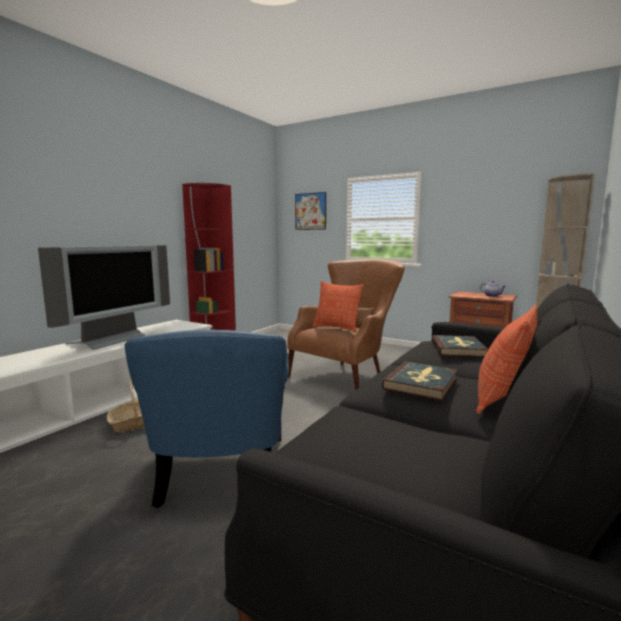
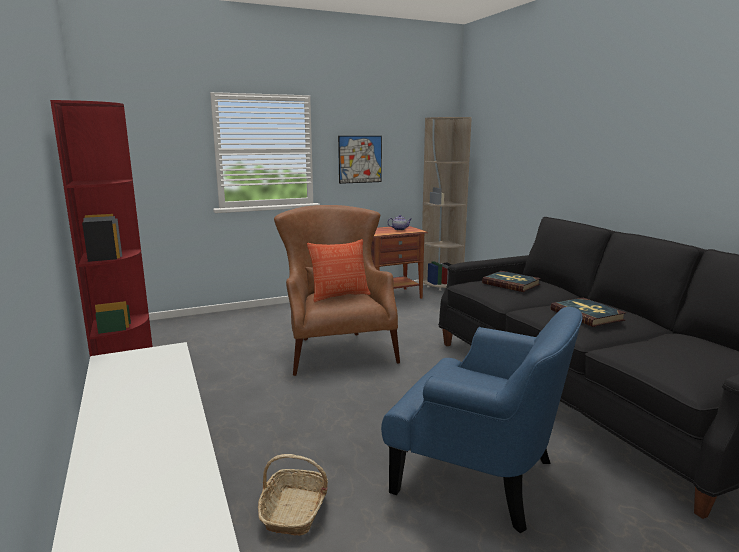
camera: 55 degrees left, 5 degrees up
(110, 340) = (139, 423): television -> none
(310, 211) = (150, 137): picture -> picture (360, 159)
(502, 400) = (623, 309): orange pillow -> none

